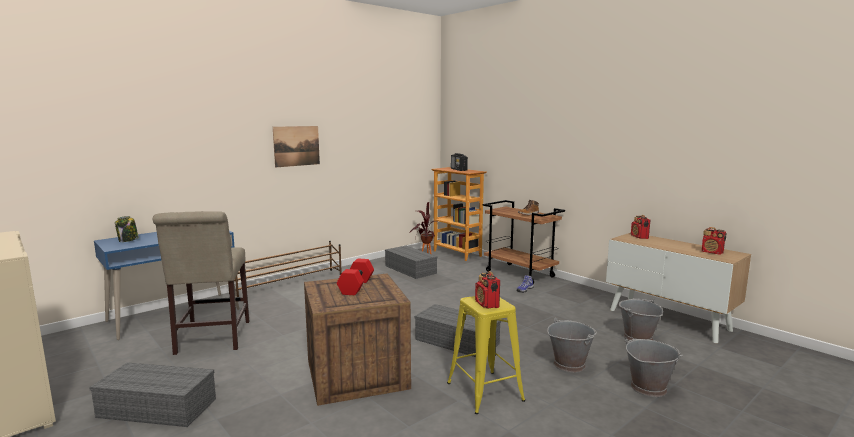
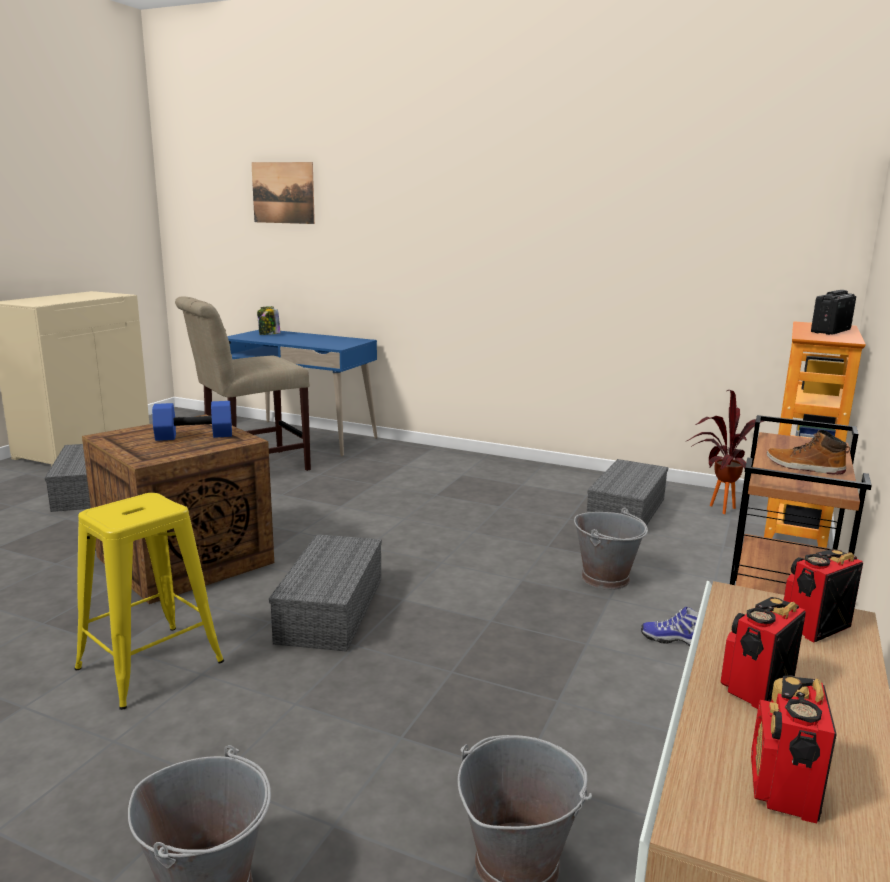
camera: 65 degrees right, 5 degrees up
(289, 283) = (454, 456): brown shoe rack -> none
(296, 146) = (504, 242): picture -> picture (283, 193)
(355, 286) = (195, 435): red dumbbell -> blue dumbbell
(487, 304) = (121, 511): radio -> radio (755, 688)
(569, 364) = (289, 748): grey bucket -> grey bucket (606, 578)

